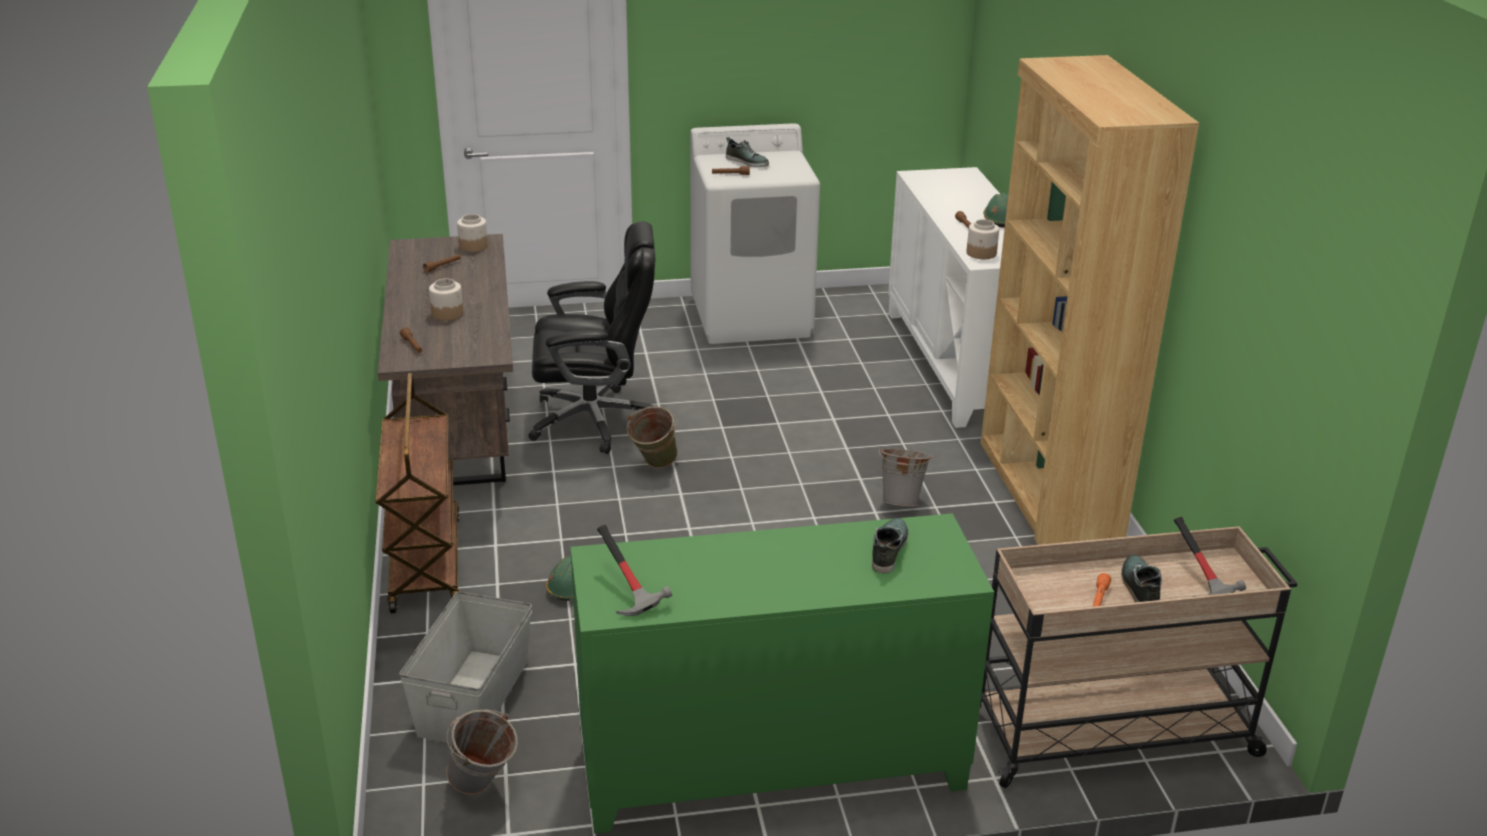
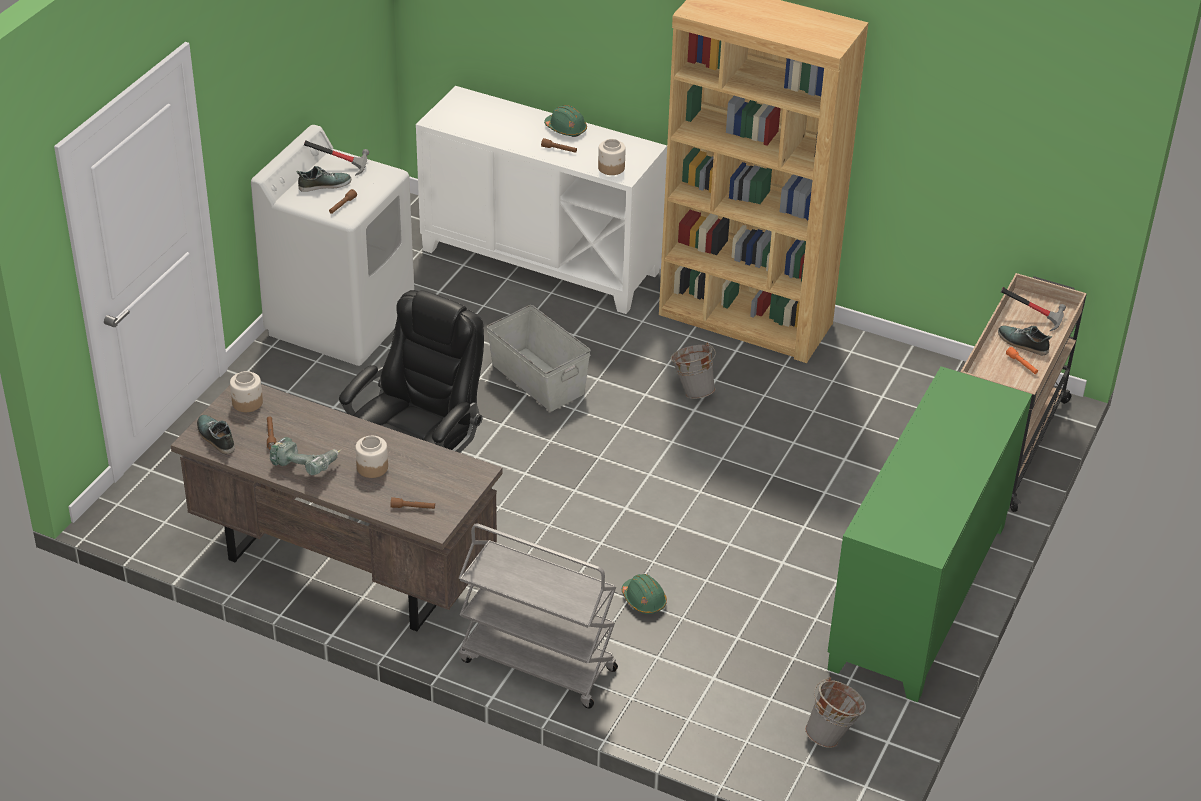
camera: 55 degrees left, 10 degrees up
(420, 290) = (306, 465): none -> power drill
(424, 563) = (536, 665): brown cart -> grey cart
(472, 697) = (731, 704): grey storage box -> grey storage box (537, 379)
(632, 590) = (915, 530): hammer -> hammer (341, 165)
(653, 466) = (520, 485): green bucket -> none
(888, 549) = (958, 410): shoe -> shoe (215, 437)

